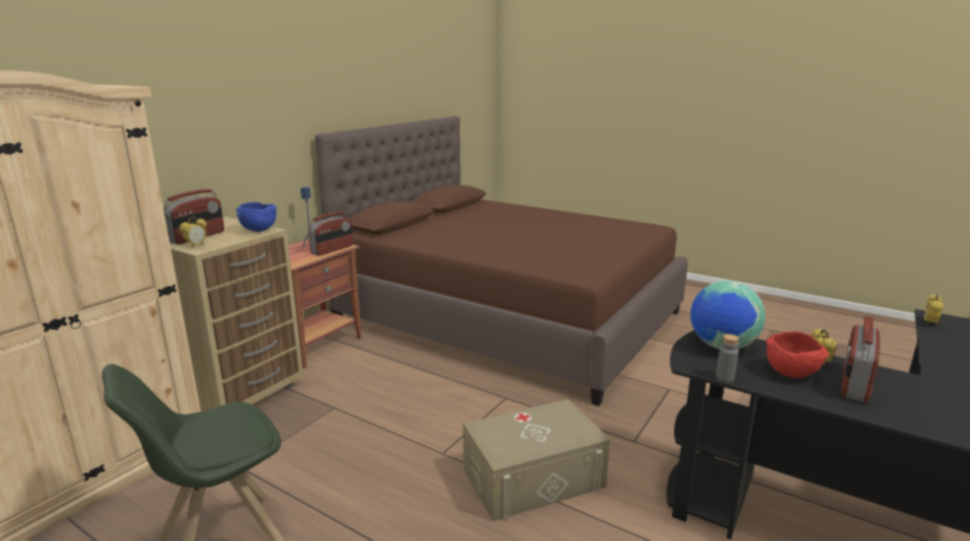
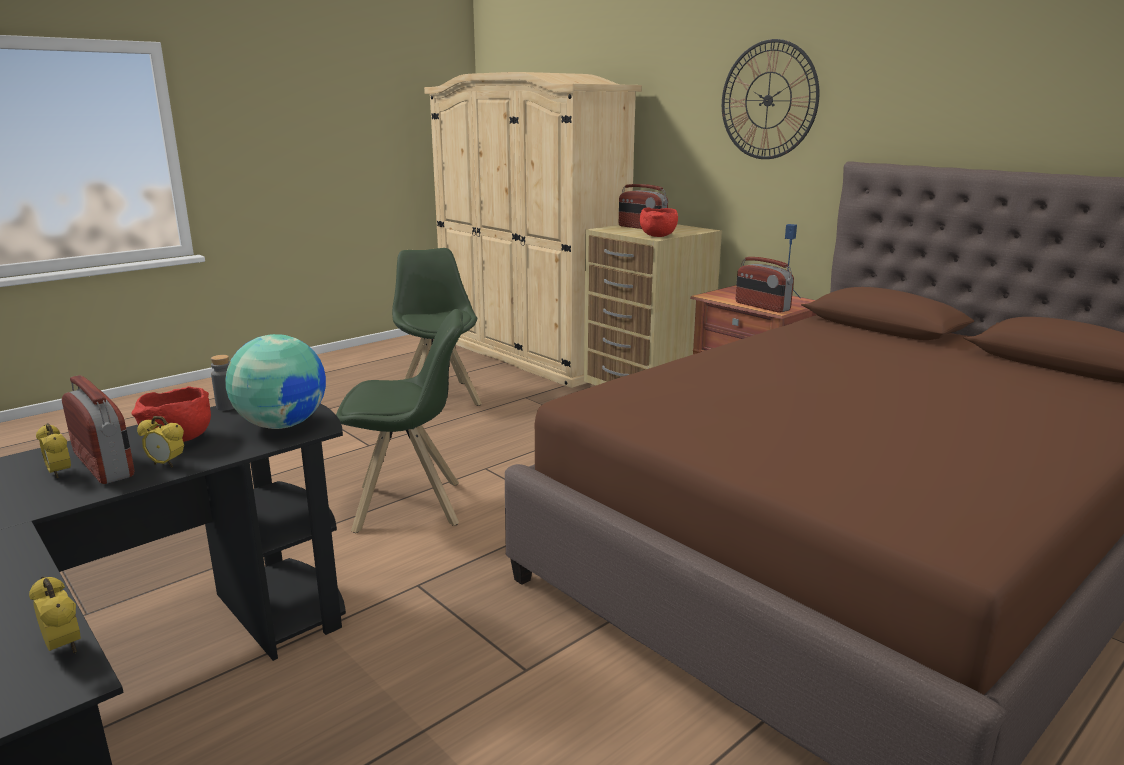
camera: 105 degrees right, 0 degrees up
(196, 245) = (614, 228): alarm clock -> alarm clock (59, 473)
(238, 94) = (768, 100): none -> wall clock
(258, 230) = (658, 236): blue bowl -> red bowl
(533, 478) = (409, 506): beige storage box -> green chair

